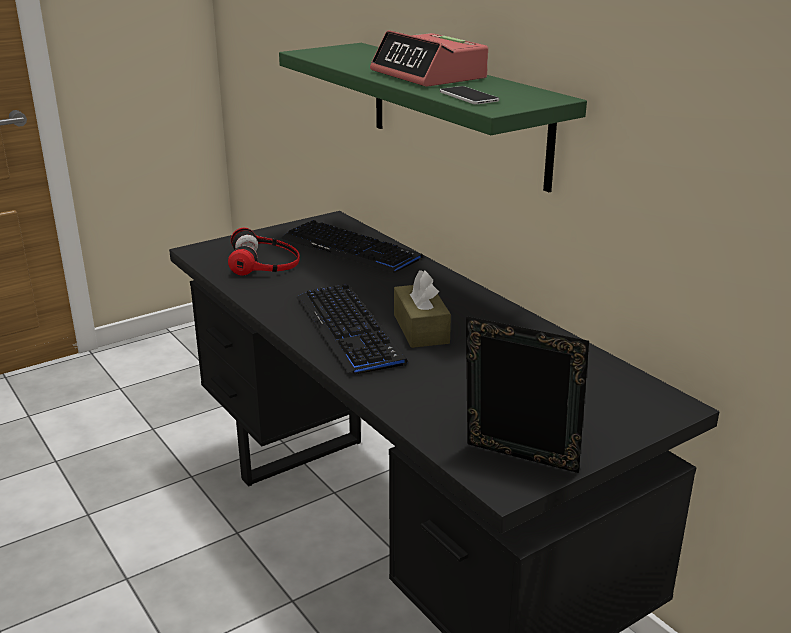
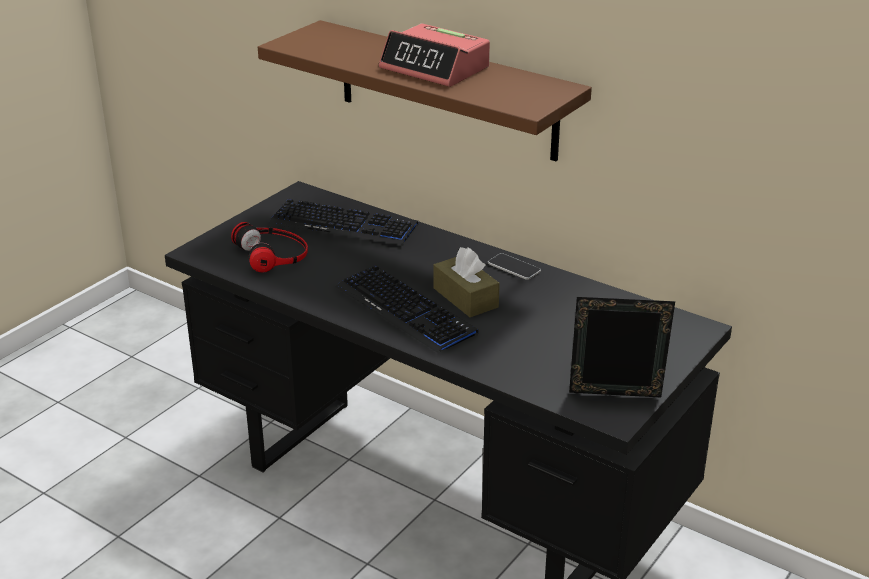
camera: 20 degrees left, 5 degrees up
(456, 112) = (446, 90): green shelf -> brown shelf
(468, 97) = (496, 96): phone -> phone (514, 267)

